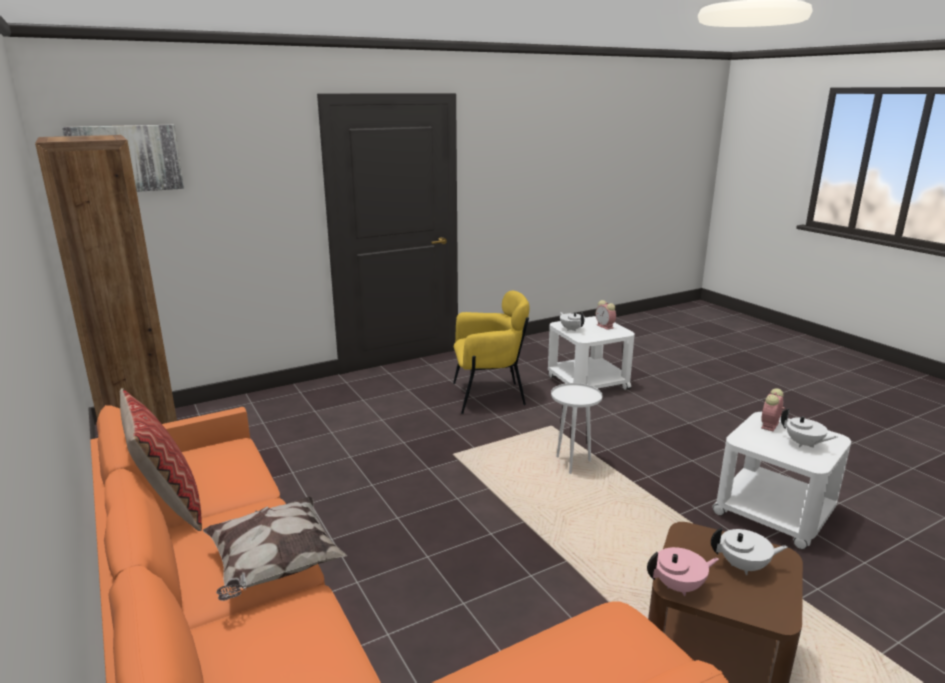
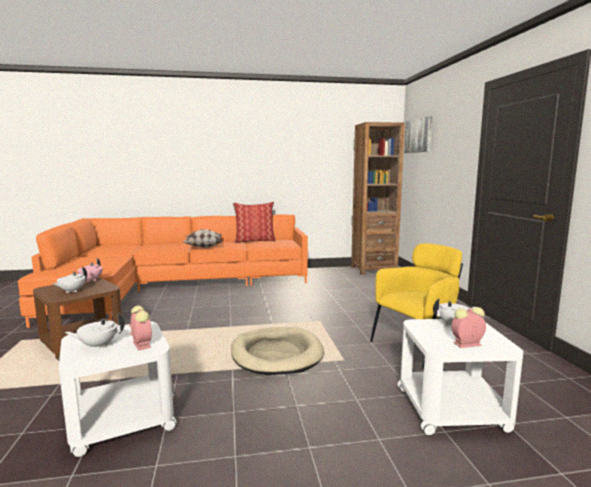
camera: 110 degrees right, 10 degrees down
(488, 396) = (416, 346): yellow armchair -> yellow armchair turned 135 degrees counterclockwise
(572, 464) = (276, 354): white side table -> beige dog bed

